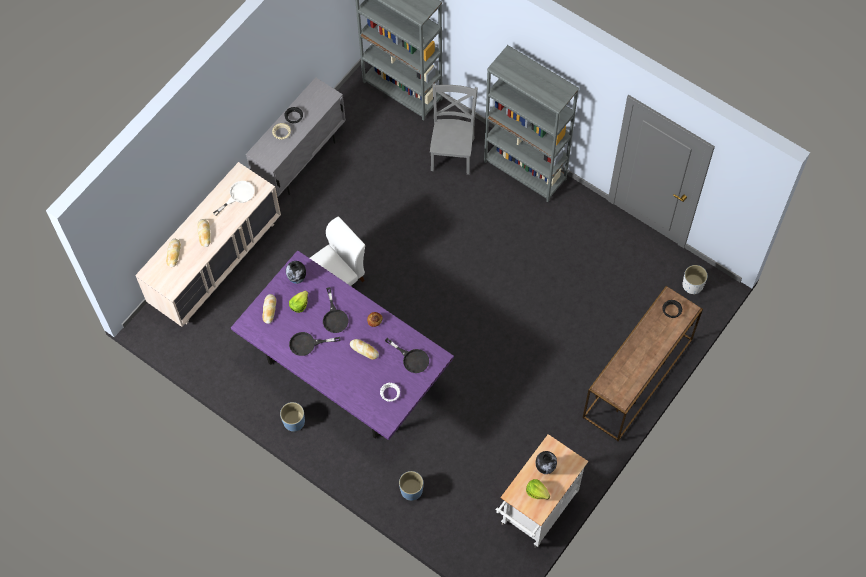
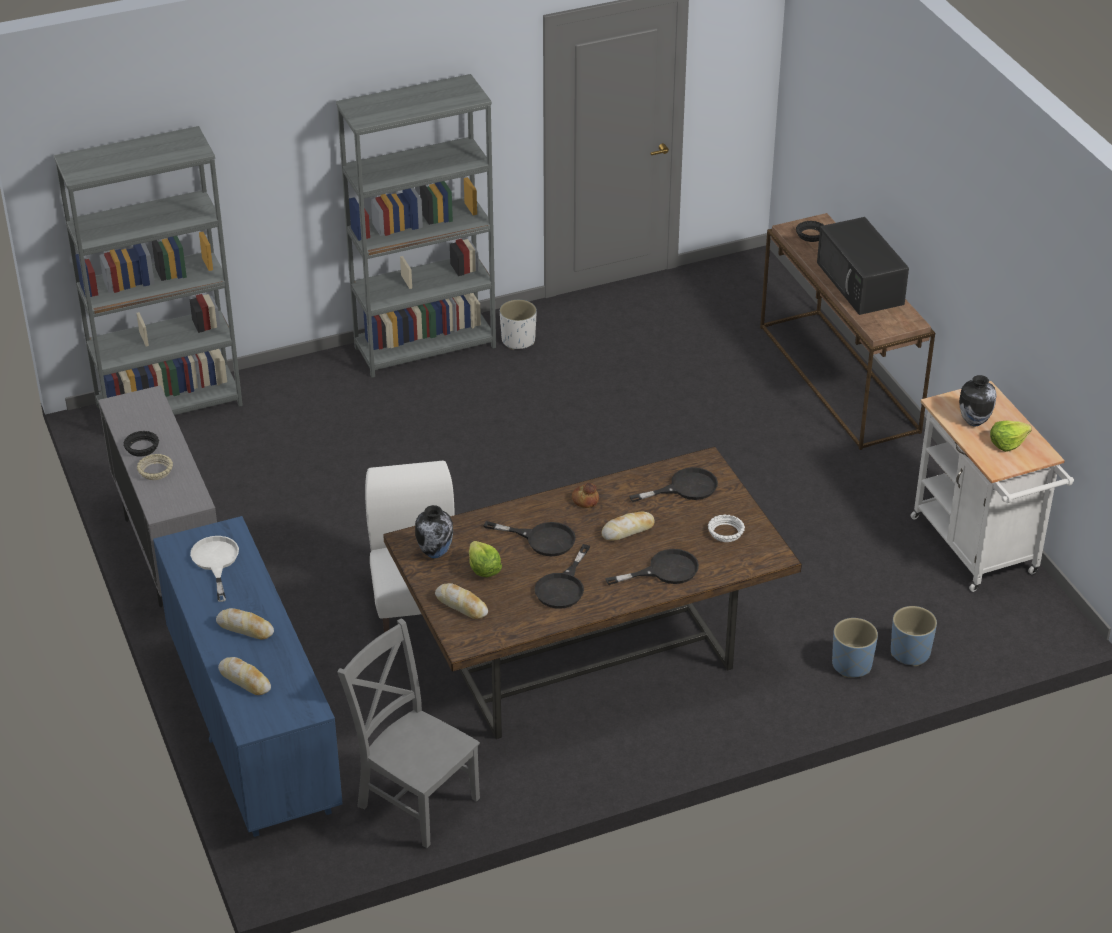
camera: 60 degrees left, 25 degrees down
(216, 263) = (252, 728): beige dresser -> blue dresser
(294, 422) = (629, 751): blue planter -> blue planter (910, 653)
(345, 381) = (664, 571): none -> black frying pan
(346, 372) = (590, 654): purple dining table -> brown dining table
(453, 152) = (325, 399): grey chair -> grey chair (415, 799)
(641, 357) = (861, 284): none -> black microwave
(693, 285) = (738, 281): white planter -> white planter (518, 340)

